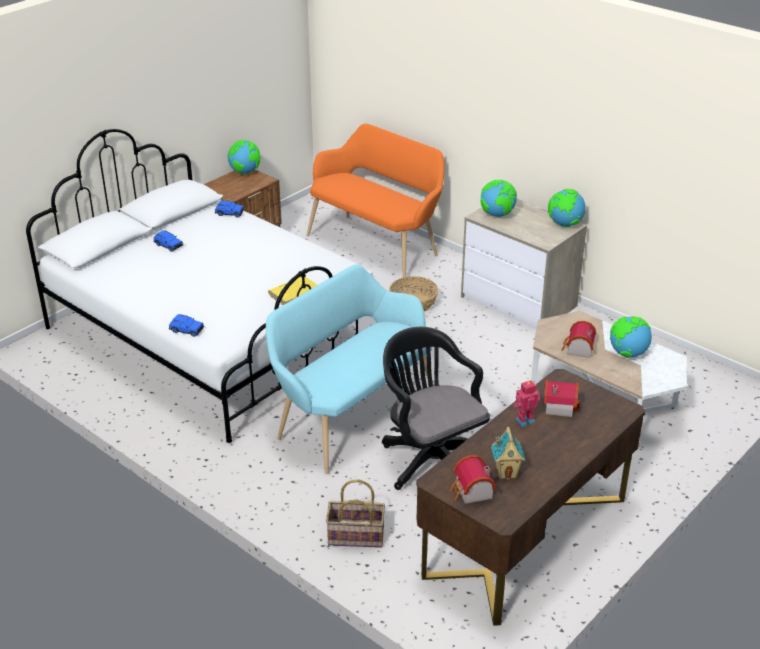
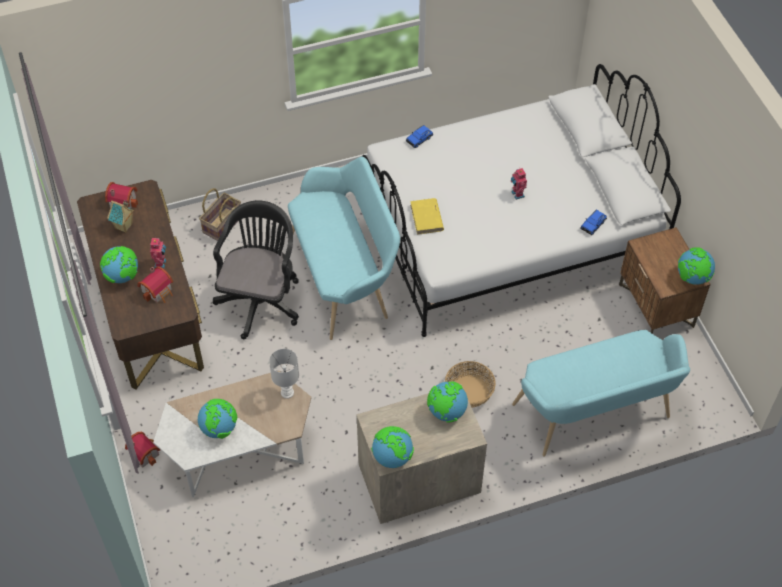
camera: 120 degrees right, 20 degrees up
(168, 245) = (557, 167): blue toy car -> none
(222, 256) = (517, 194): none -> toy robot
(377, 244) = (595, 416): orange bench -> turquoise bench
(431, 459) = (261, 299): black office chair -> black office chair turned 75 degrees counterclockwise
(549, 332) = (288, 392): none -> white table lamp
(569, 440) = (123, 276): none -> globe
(578, 350) = (250, 397): toy house -> toy house (145, 453)

